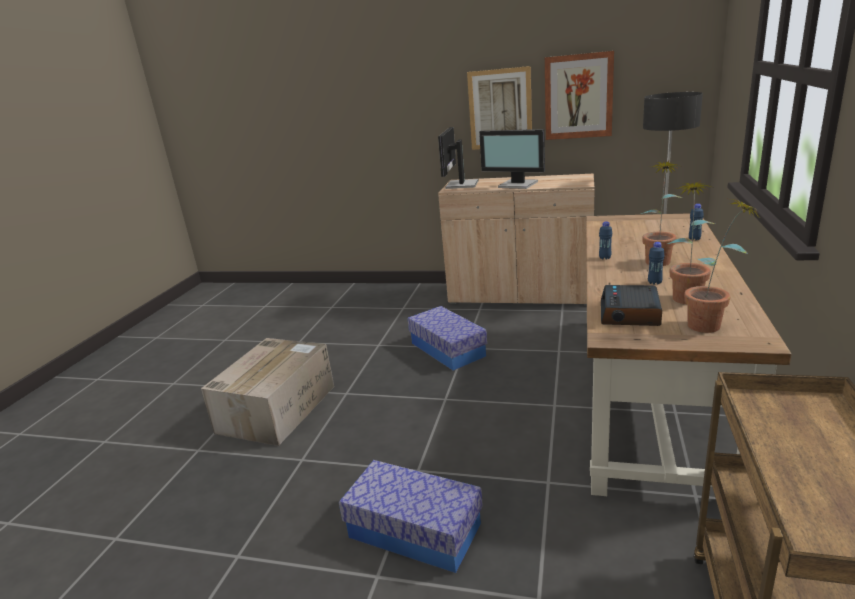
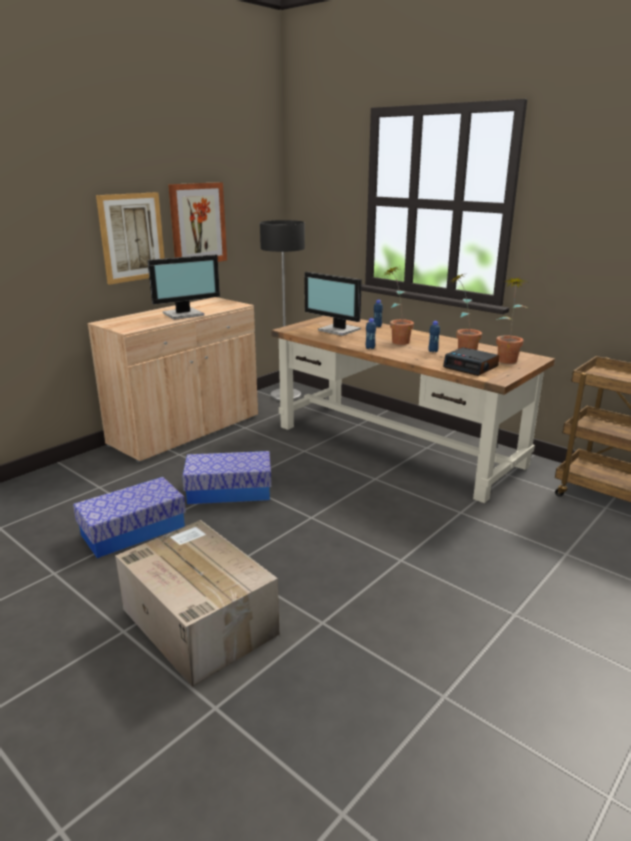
camera: 65 degrees left, 0 degrees up
(414, 531) = (474, 582): storage box -> storage box (133, 531)
(460, 185) = (121, 324): monitor -> monitor (338, 330)

